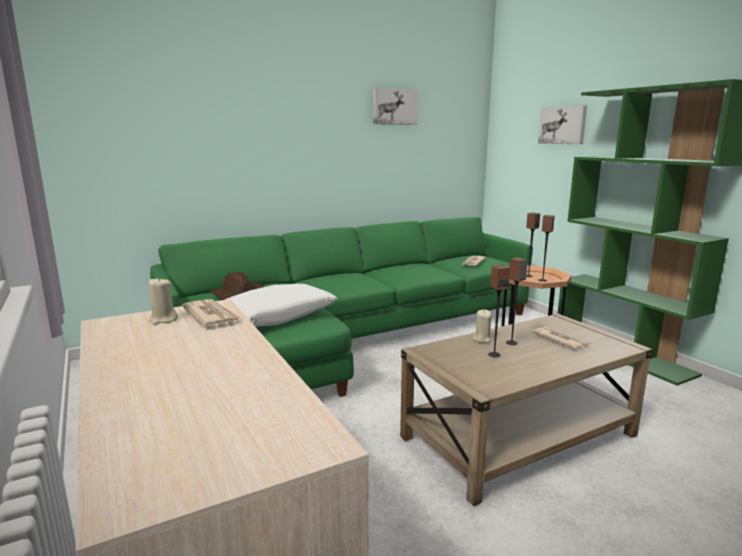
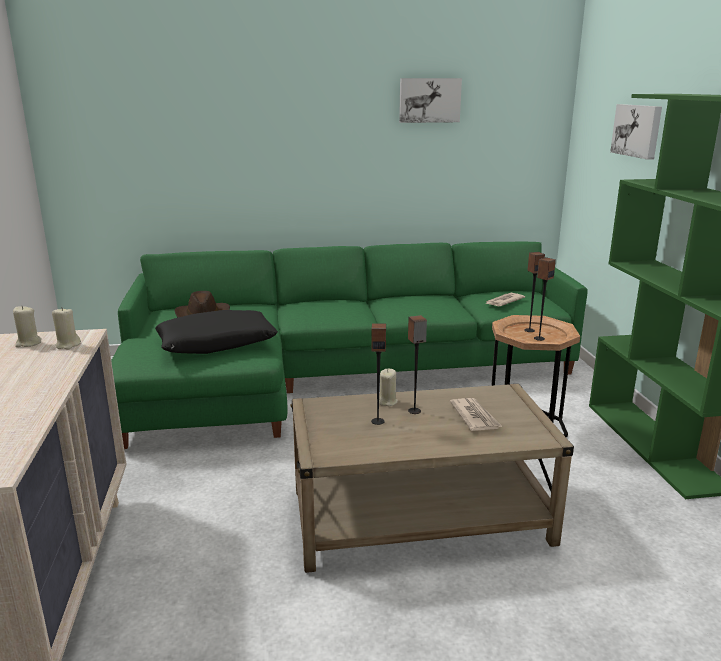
camera: 20 degrees right, 5 degrees up
(211, 316) = (68, 345): newspaper -> beige candle
(277, 316) = (216, 343): white pillow -> black pillow

